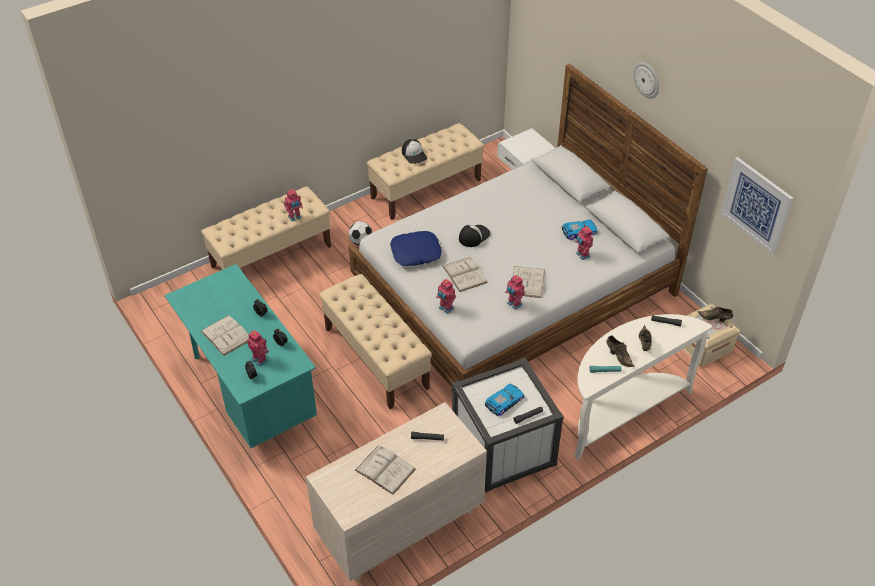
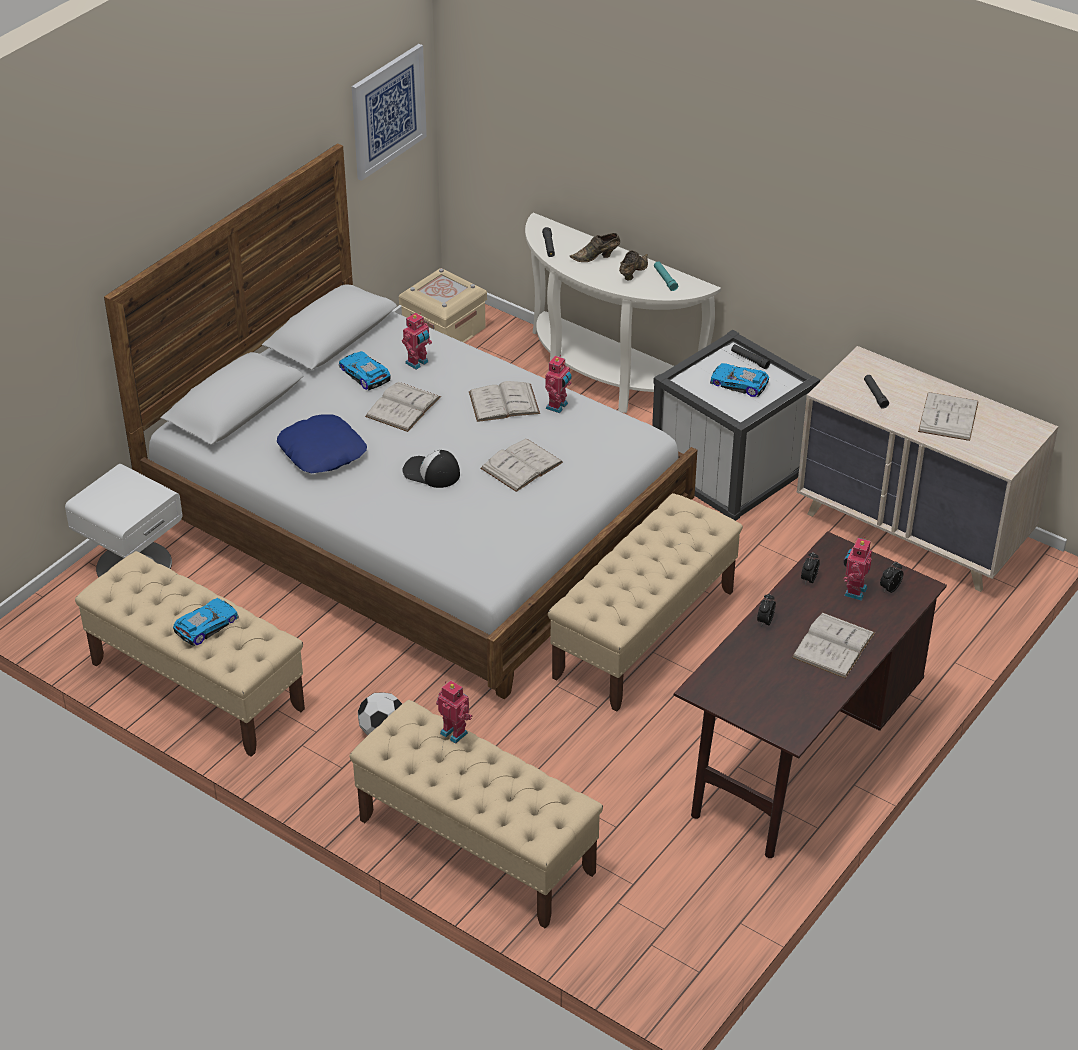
camera: 110 degrees left, 5 degrees down
(250, 393) = (800, 757): turquoise desk -> brown desk
(414, 154) = (205, 625): cap -> toy car
(416, 253) = (501, 526): blue pillow -> blue pillow (322, 451)
(445, 308) = (606, 467): toy robot -> none
(540, 239) = (403, 406): none -> white book
(647, 80) = (215, 155): wall clock -> none
(715, 319) = (434, 284): brown shoe -> none

